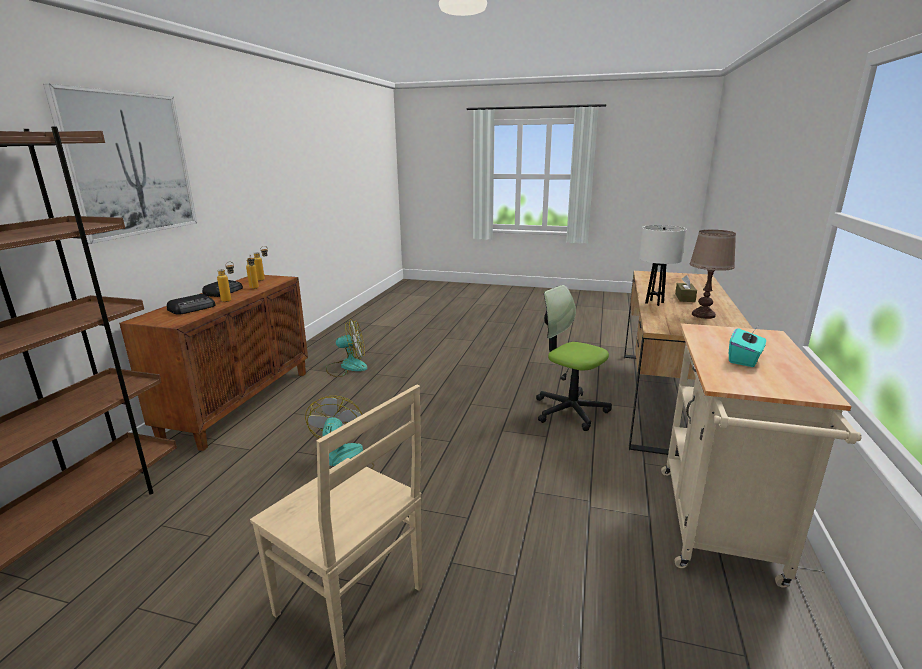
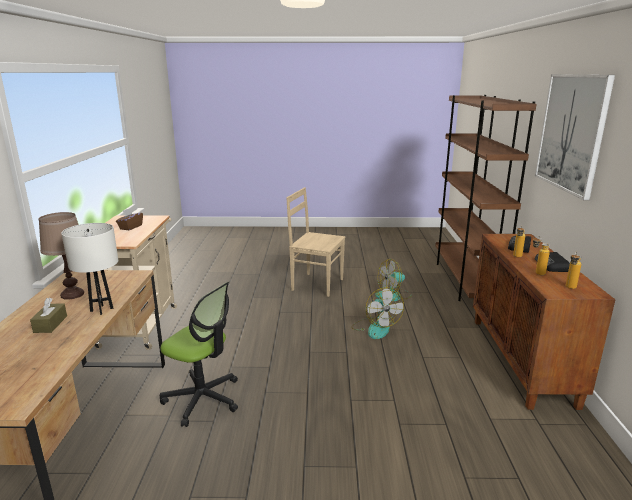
camera: 165 degrees right, 0 degrees up
(347, 367) = (497, 432): fan -> fan (393, 296)
(744, 359) = (130, 227): turquoise tissue box -> brown tissue box

